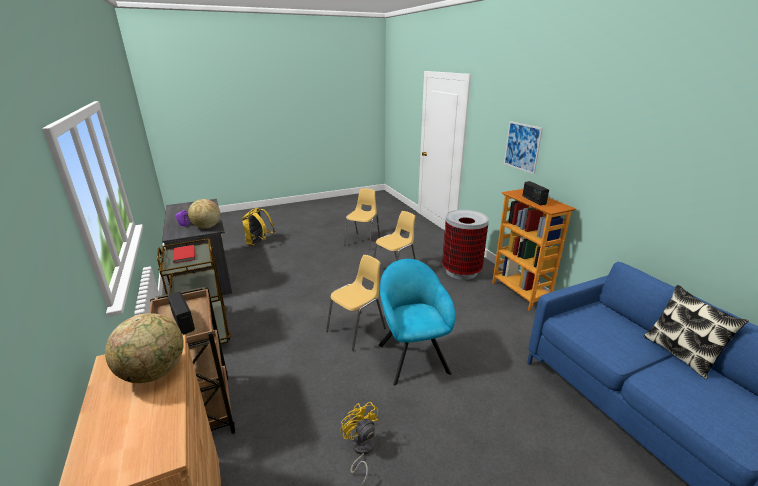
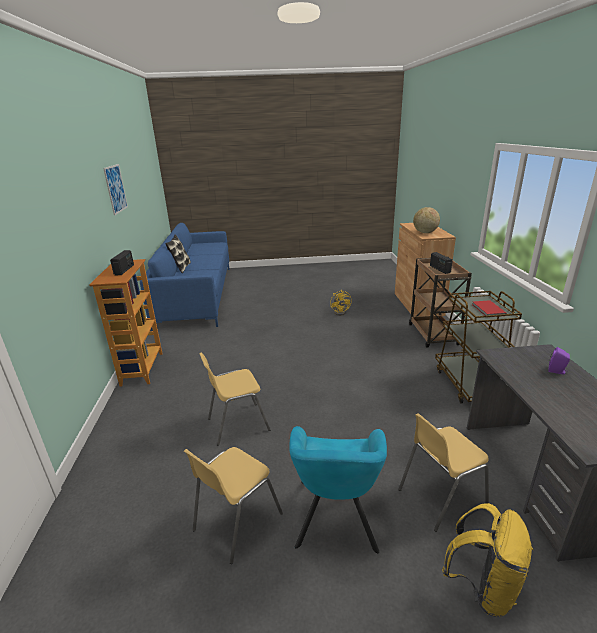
camera: 160 degrees left, 0 degrees up
(207, 227) = (510, 360): globe -> none
(357, 330) = (321, 362): yellow chair -> yellow chair (440, 496)
(412, 355) = (288, 340): turquoise armchair -> turquoise armchair (336, 518)
(461, 271) = (158, 406): trash can -> none
(522, 147) = (64, 243): picture -> picture (115, 189)

